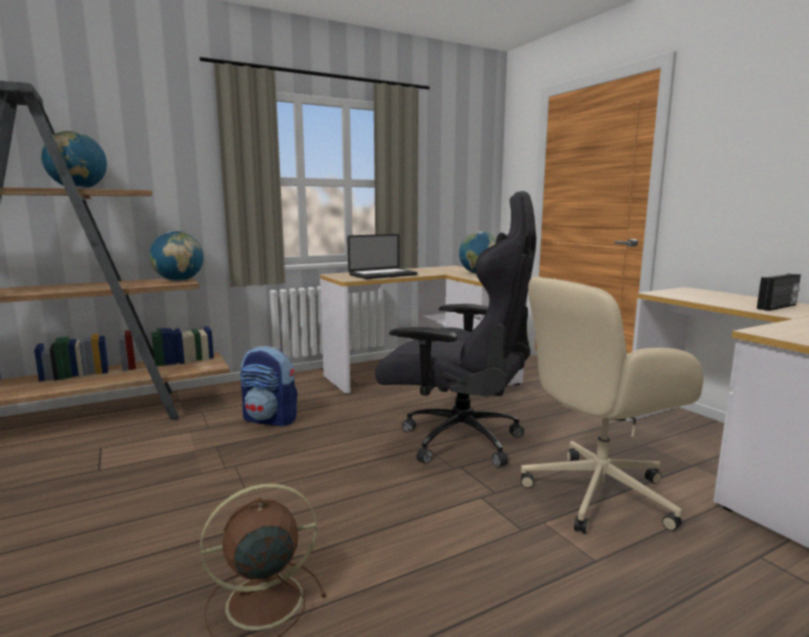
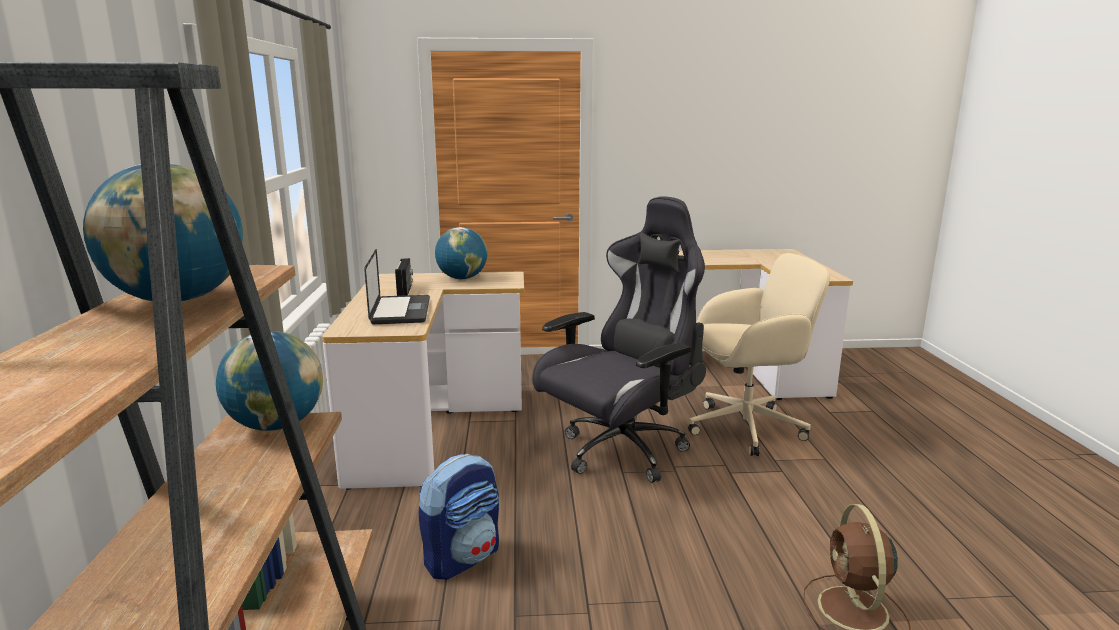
camera: 65 degrees left, 5 degrees up
(598, 494) = (745, 428): beige office chair -> beige office chair turned 105 degrees counterclockwise
(778, 307) = (725, 256): radio -> radio (405, 290)

